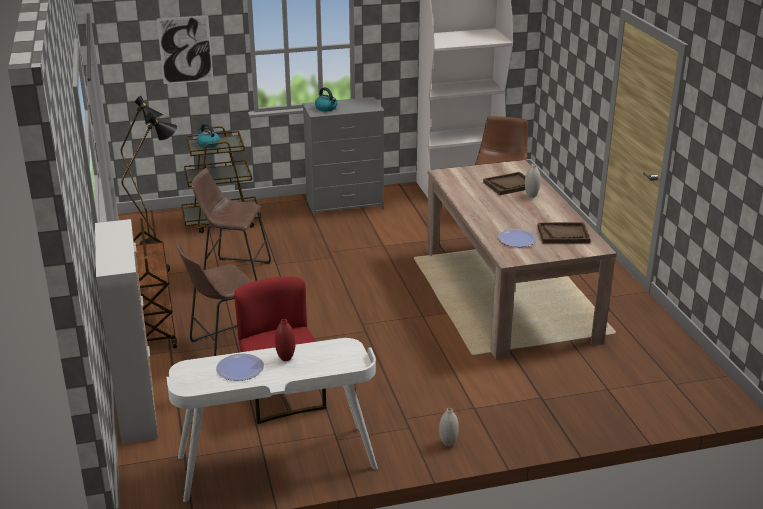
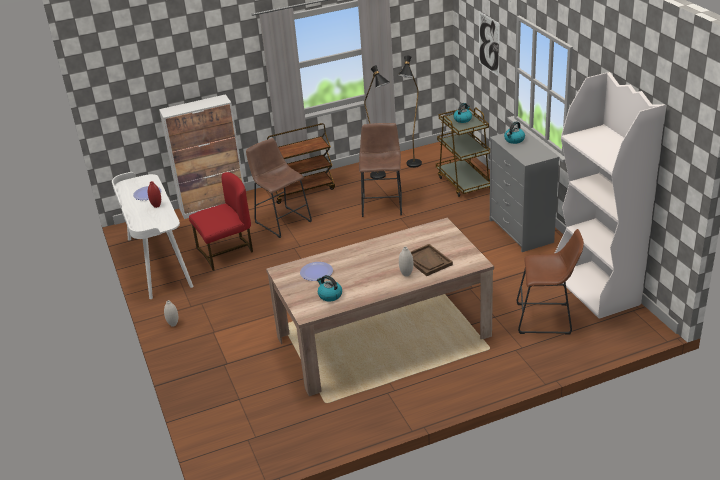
camera: 85 degrees right, 5 degrees up
(563, 234) = (329, 295): brown tray -> kettle

